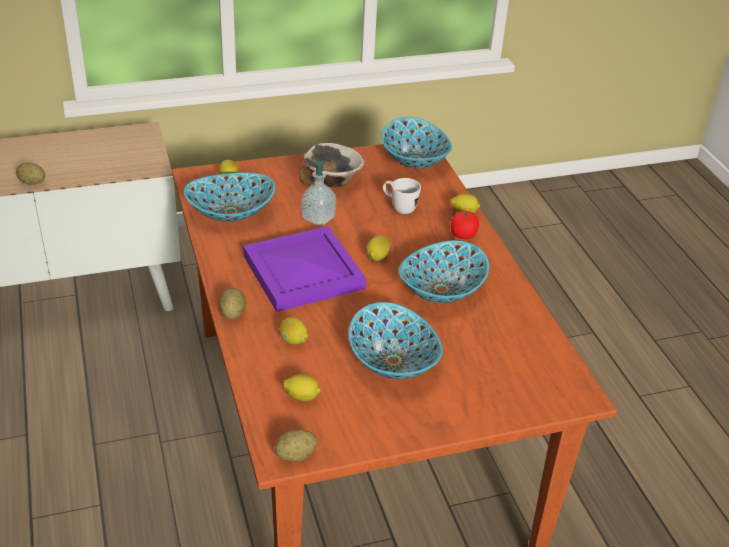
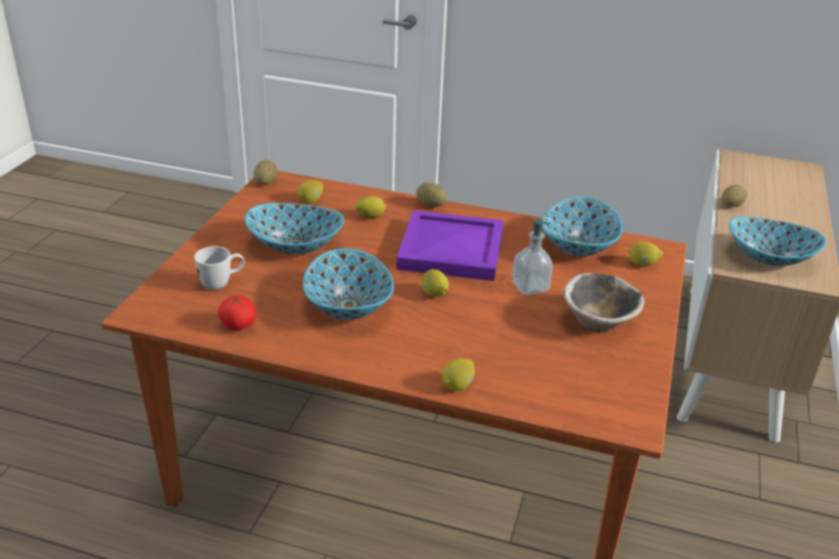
camera: 125 degrees right, 5 degrees down
(399, 208) = (507, 343): white mug -> white mug (222, 283)
(414, 160) = (606, 403): bowl -> bowl (769, 257)
(463, 235) = (418, 363): tomato -> tomato (238, 325)

